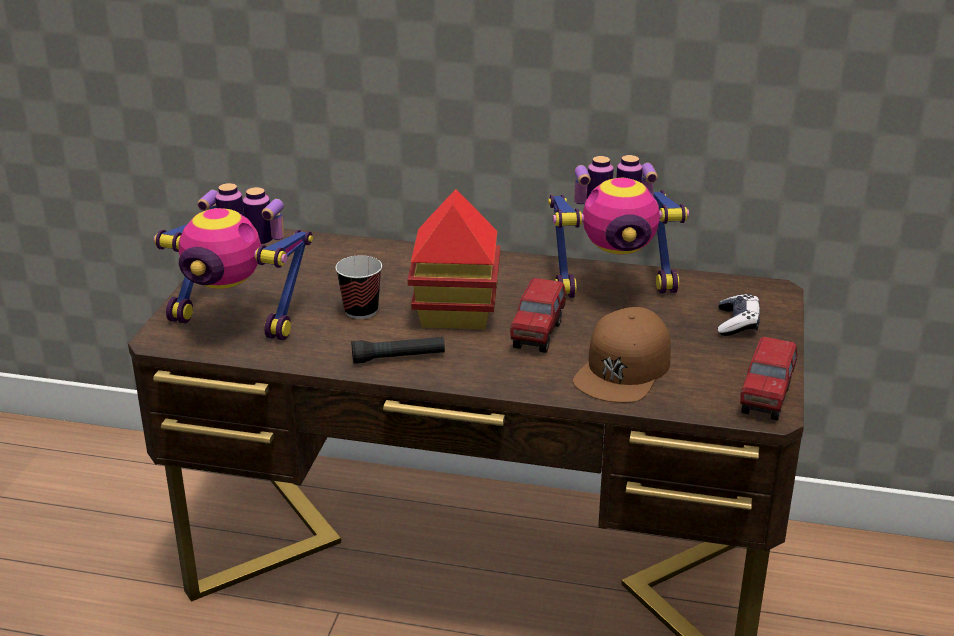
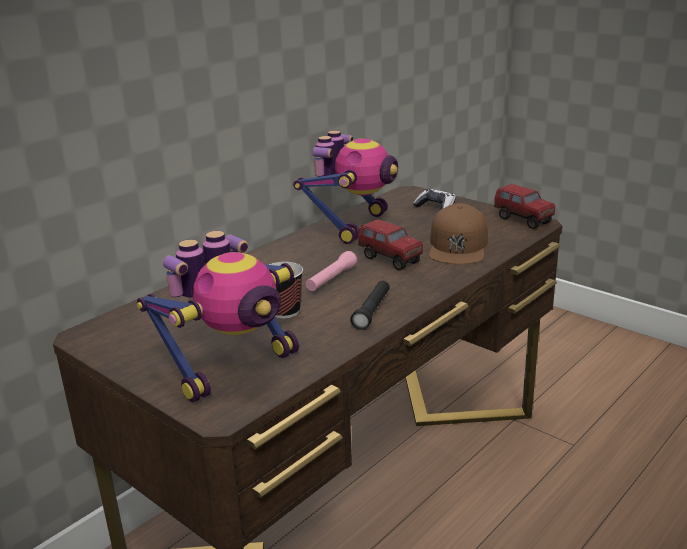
camera: 60 degrees left, 5 degrees down
(455, 314) = (331, 279): toy house -> pink flashlight
(623, 369) = (458, 246): brown cap -> brown cap turned 45 degrees clockwise

